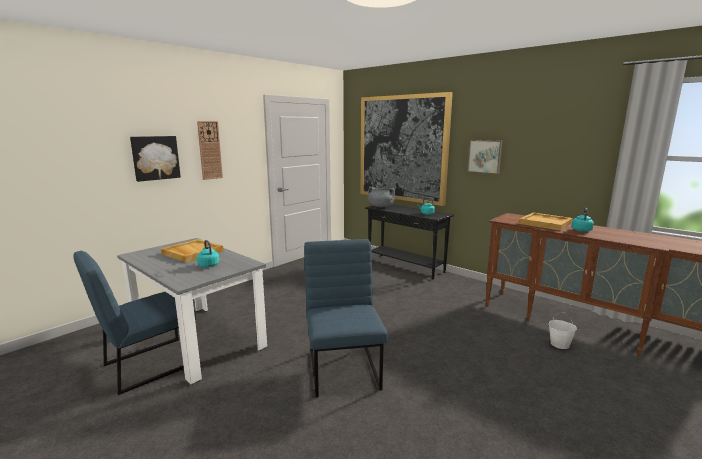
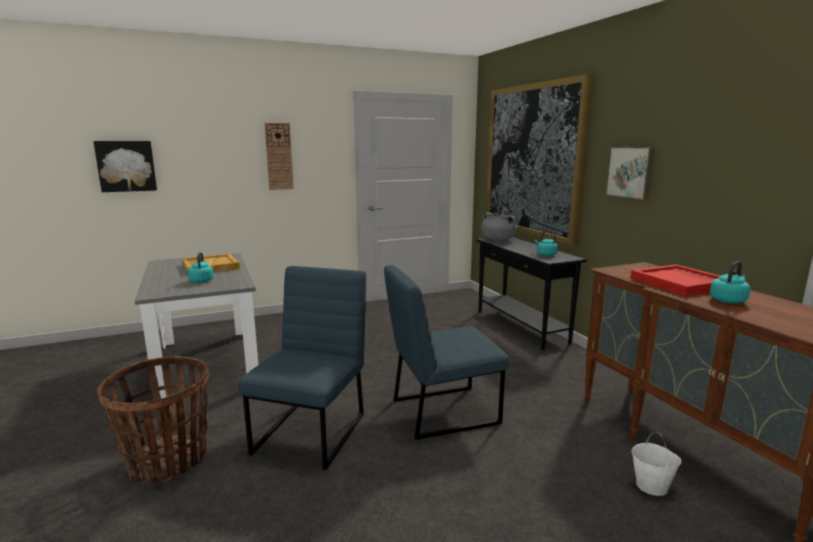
camera: 25 degrees right, 0 degrees up
(148, 365) = (143, 378): blue chair -> blue chair (441, 411)
(155, 158) = (214, 162): picture -> picture (126, 166)
(255, 422) = (167, 461): none -> basket
(546, 223) = (681, 283): beige tray -> red tray

